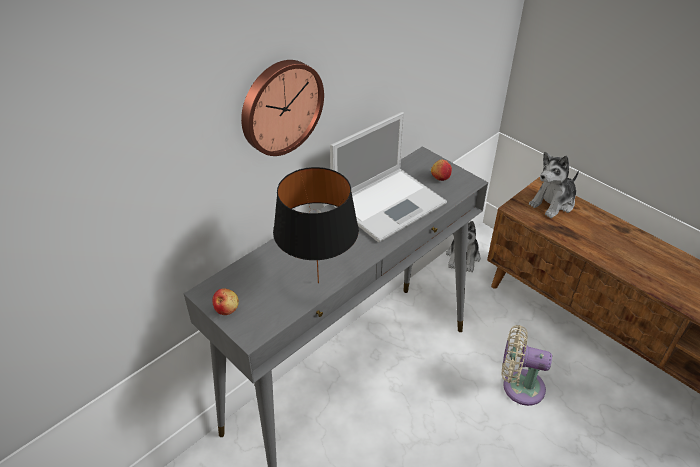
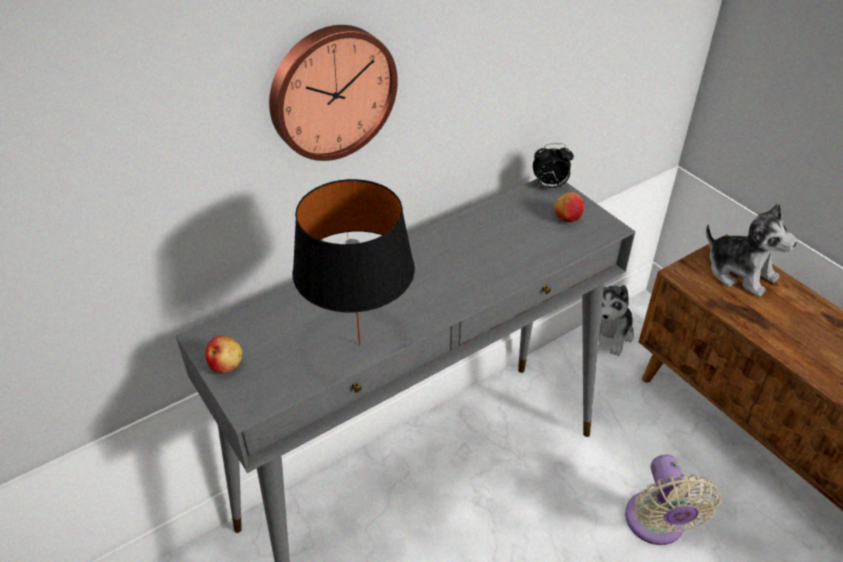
camera: 10 degrees right, 0 degrees up
(390, 203) = (487, 245): laptop -> none
(423, 156) = (549, 186): none -> alarm clock
(518, 386) = (656, 525): beige fan -> beige fan turned 120 degrees counterclockwise
(553, 203) = (740, 272): plush toy -> plush toy turned 105 degrees counterclockwise

